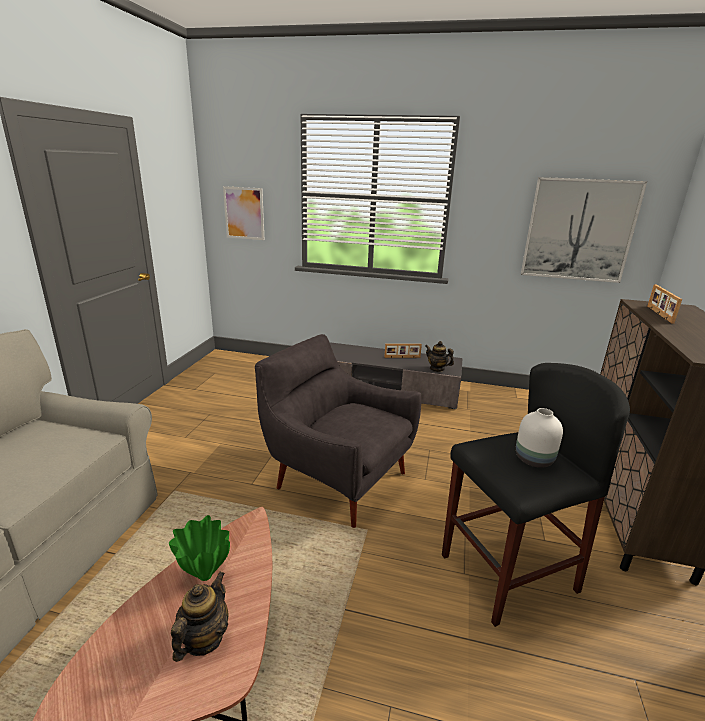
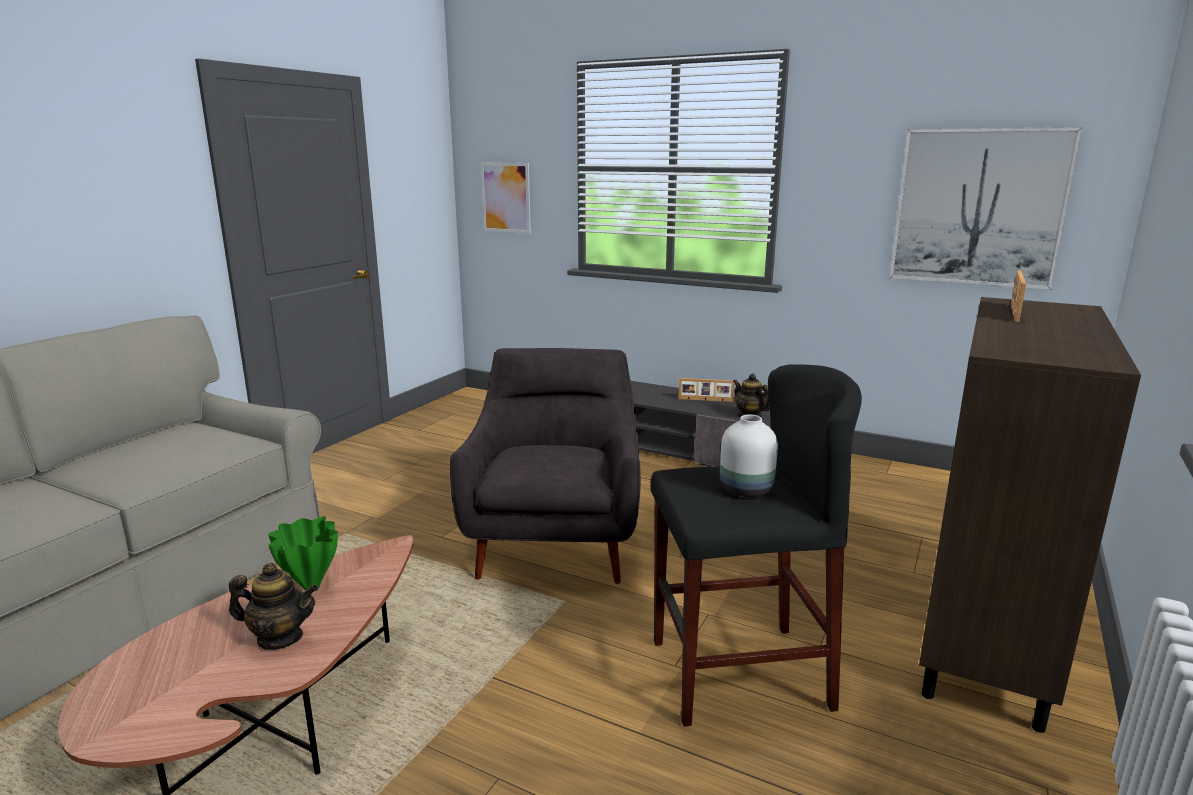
camera: 15 degrees right, 5 degrees down
(203, 639) = (280, 638): teapot -> teapot turned 60 degrees clockwise
(336, 478) = (555, 542): grey armchair -> grey armchair turned 45 degrees clockwise

